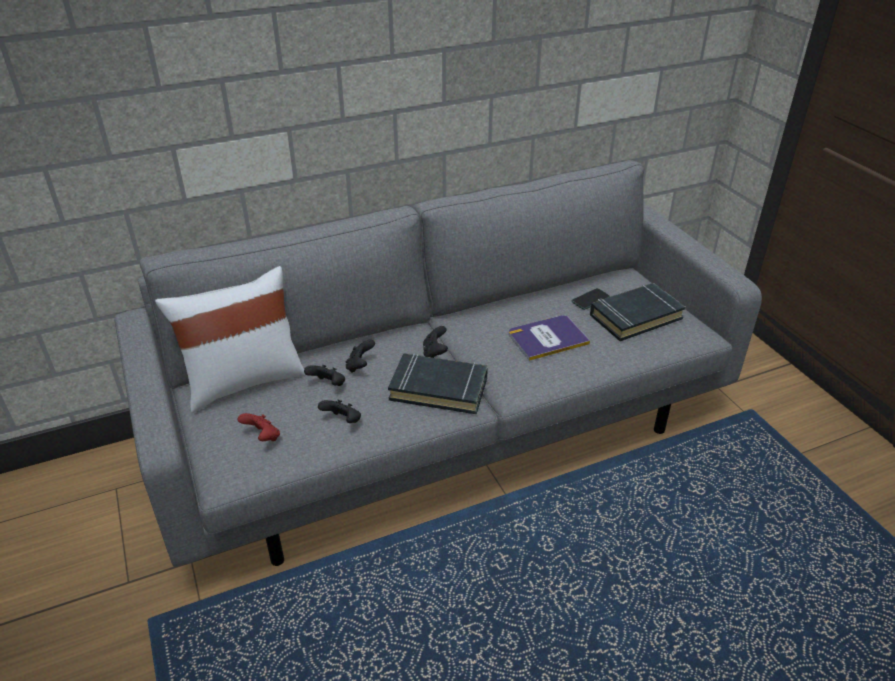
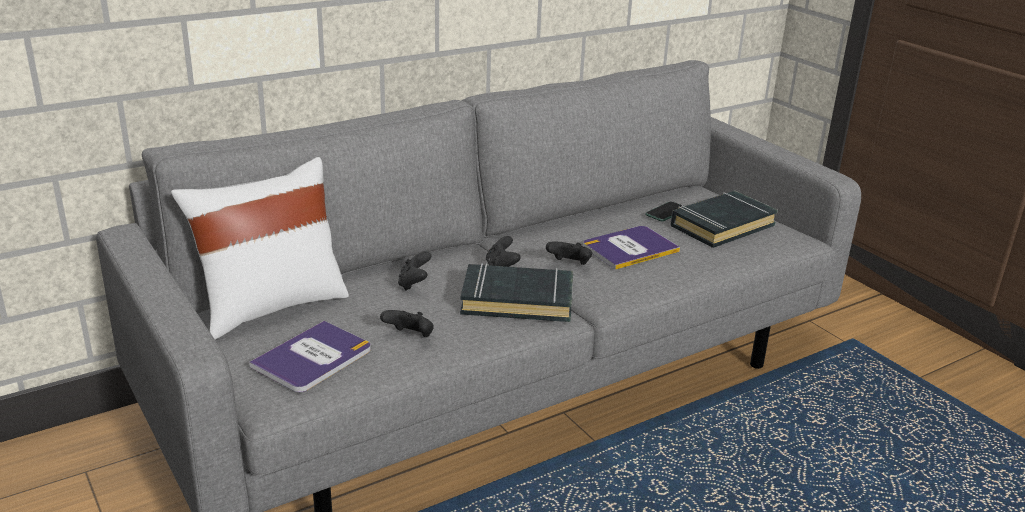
camera: 10 degrees left, 10 degrees down
(262, 437) = (313, 358): red game controller -> book
(328, 385) = (380, 303): black game controller -> black game controller (569, 265)

